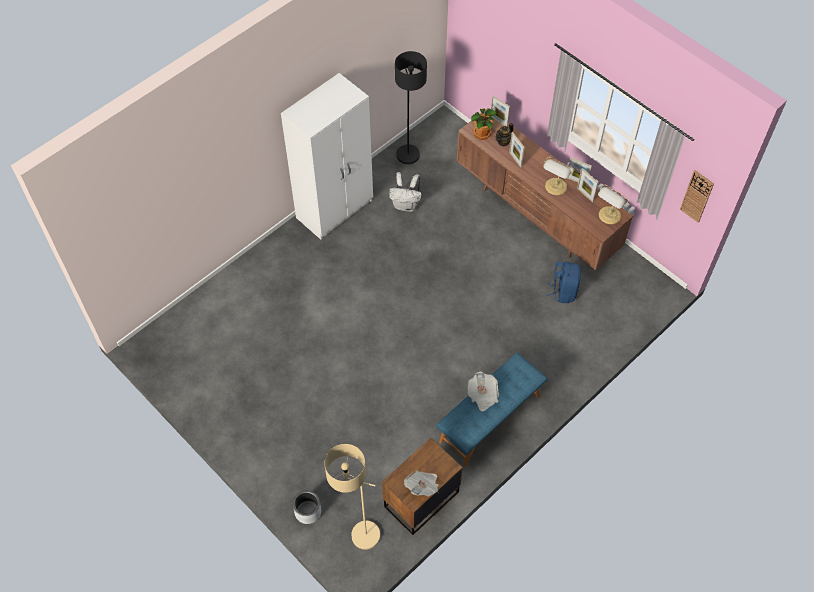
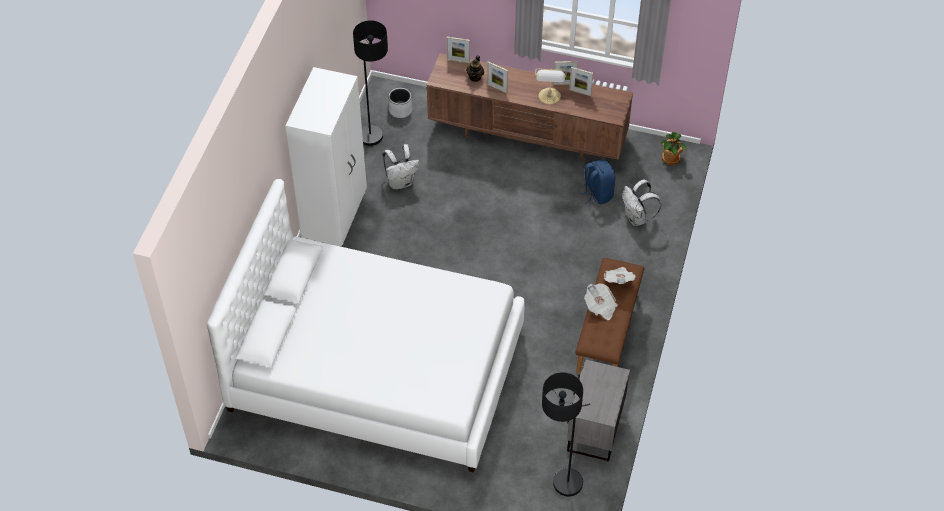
camera: 30 degrees left, 5 degrees down
(281, 353) = (376, 368): none -> white bed
(308, 511) = (501, 490): grey planter -> grey planter (400, 110)
(357, 533) = (559, 485): beige floor lamp -> black floor lamp
(420, 499) = (594, 428): brown nightstand -> grey nightstand
(422, 486) = (607, 402): newspaper -> newspaper (619, 280)
(482, 134) = (451, 78): potted plant -> potted plant (671, 159)
(490, 419) = (608, 332): blue bench -> brown bench
(584, 330) = (637, 218): none -> white backpack
(609, 216) = (612, 101): table lamp -> none
(697, 196) = (692, 45): wall clock -> none

